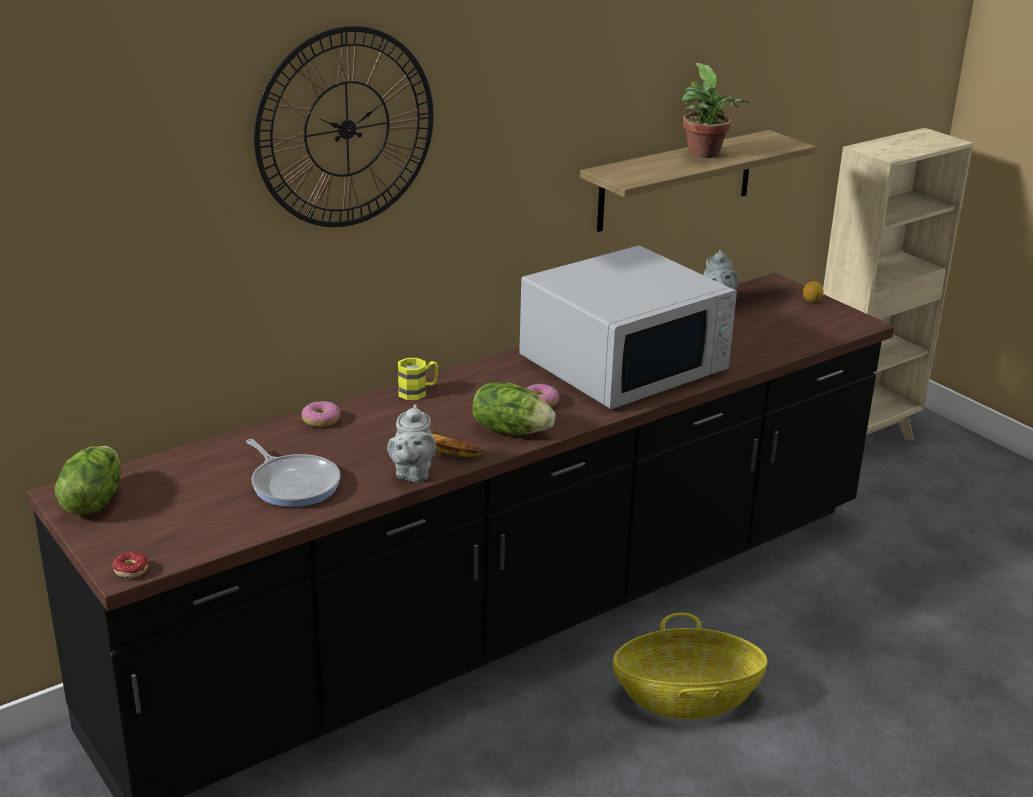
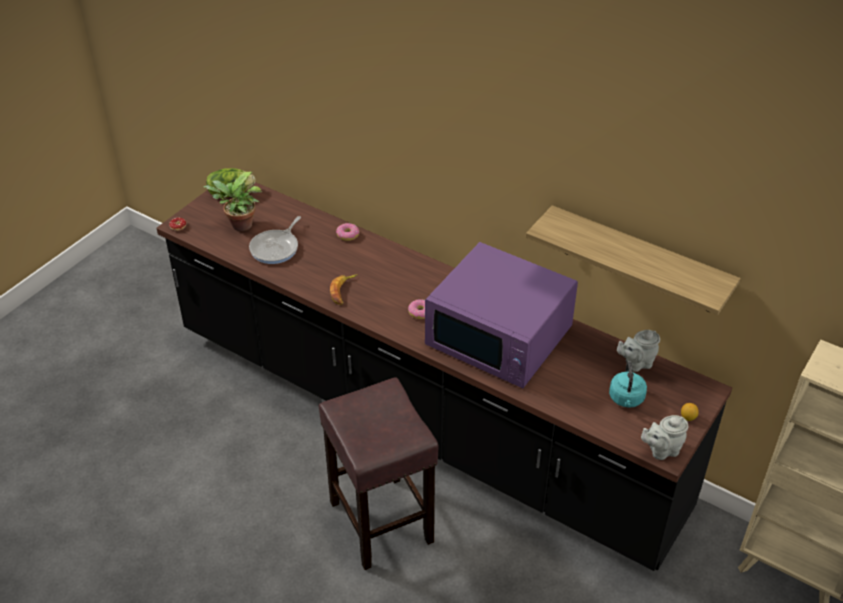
camera: 70 degrees right, 15 degrees up
(346, 129) = (389, 92): wall clock -> none
(412, 473) = (307, 285): grey teapot -> grey teapot (661, 450)
(418, 392) = (403, 260): yellow mug -> none
(510, 430) = (377, 309): lettuce -> none
(625, 364) = (500, 337): white microwave -> purple microwave
(686, 697) = (382, 523): basket -> brown stool
(705, 155) = (637, 255): potted plant -> potted plant (239, 226)
(770, 322) = (626, 399): none -> turquoise kettle

